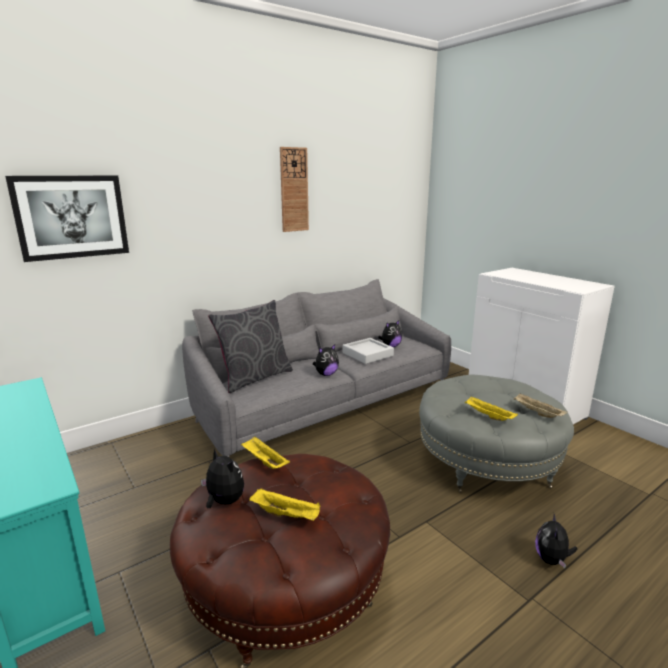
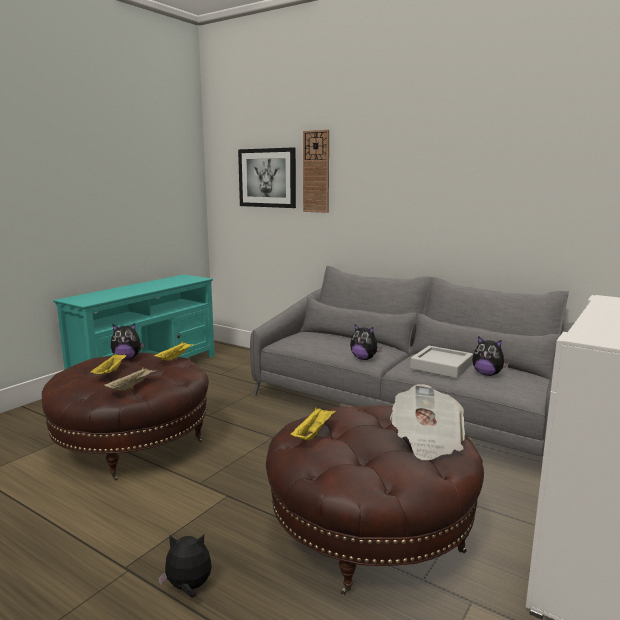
camera: 70 degrees right, 5 degrees down
(224, 501) = (127, 358): plush toy -> plush toy turned 60 degrees clockwise
(255, 378) = (323, 337): grey pillow -> none
(294, 190) = (450, 159): wall clock -> wall clock (316, 172)
(486, 462) = (370, 531): grey ottoman -> brown ottoman
(502, 384) = (426, 441): none -> newspaper
(537, 413) = (352, 467): beige tray -> beige tray (132, 387)

